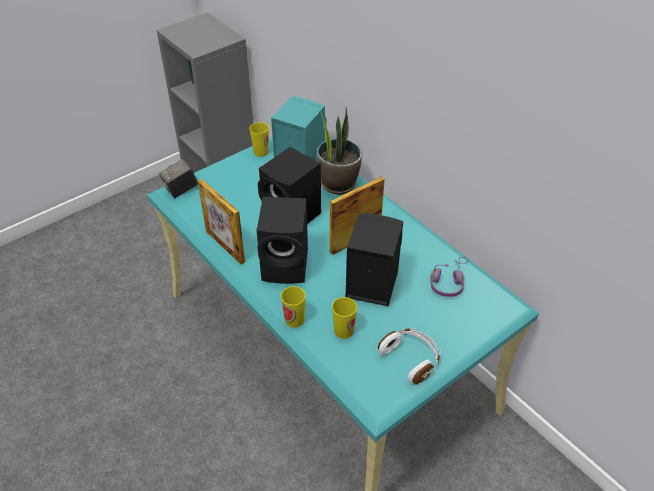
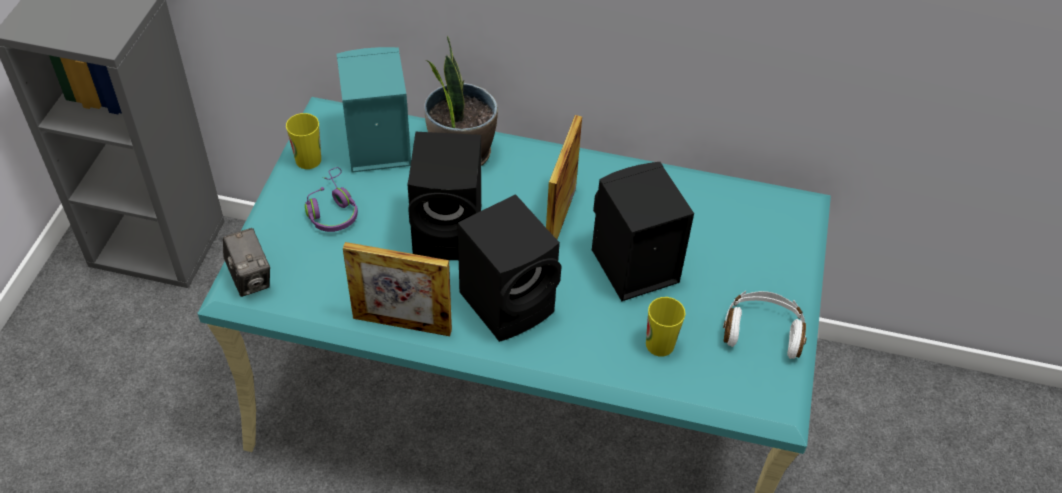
camera: 40 degrees left, 5 degrees up
(181, 190) = (250, 278): camera -> camera turned 45 degrees counterclockwise
(294, 320) = (590, 367): cup -> none
(448, 282) = (713, 212): purple headphones -> purple headphones (332, 209)

